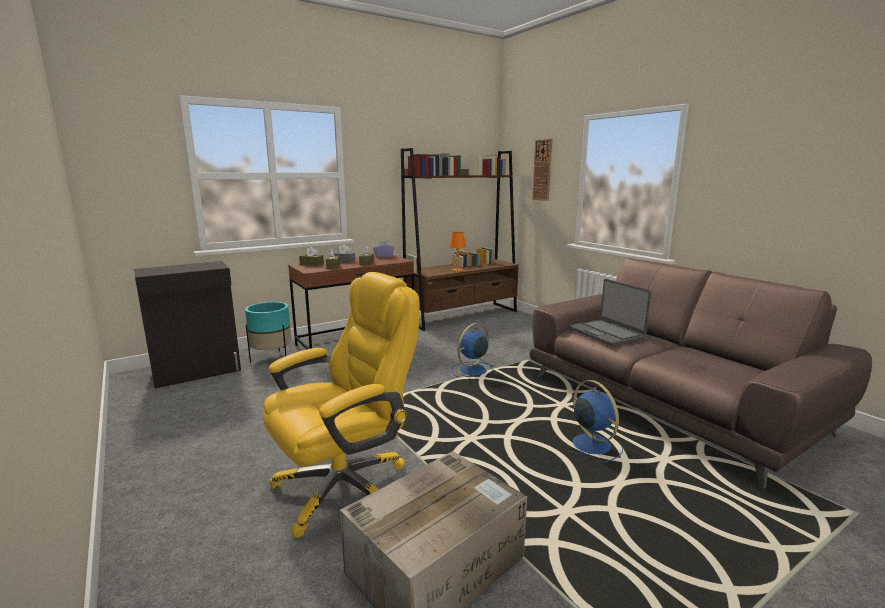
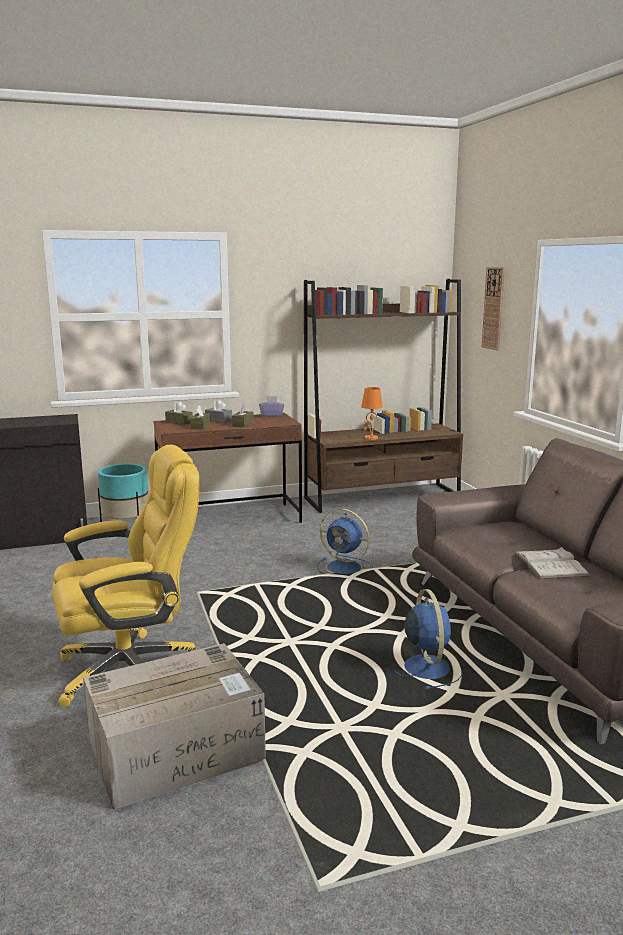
camera: 15 degrees right, 0 degrees up
(472, 371) = (345, 568): blue fan -> blue fan turned 120 degrees counterclockwise
(606, 333) = (495, 536): laptop -> none
(666, 350) = (550, 564): none -> white book

